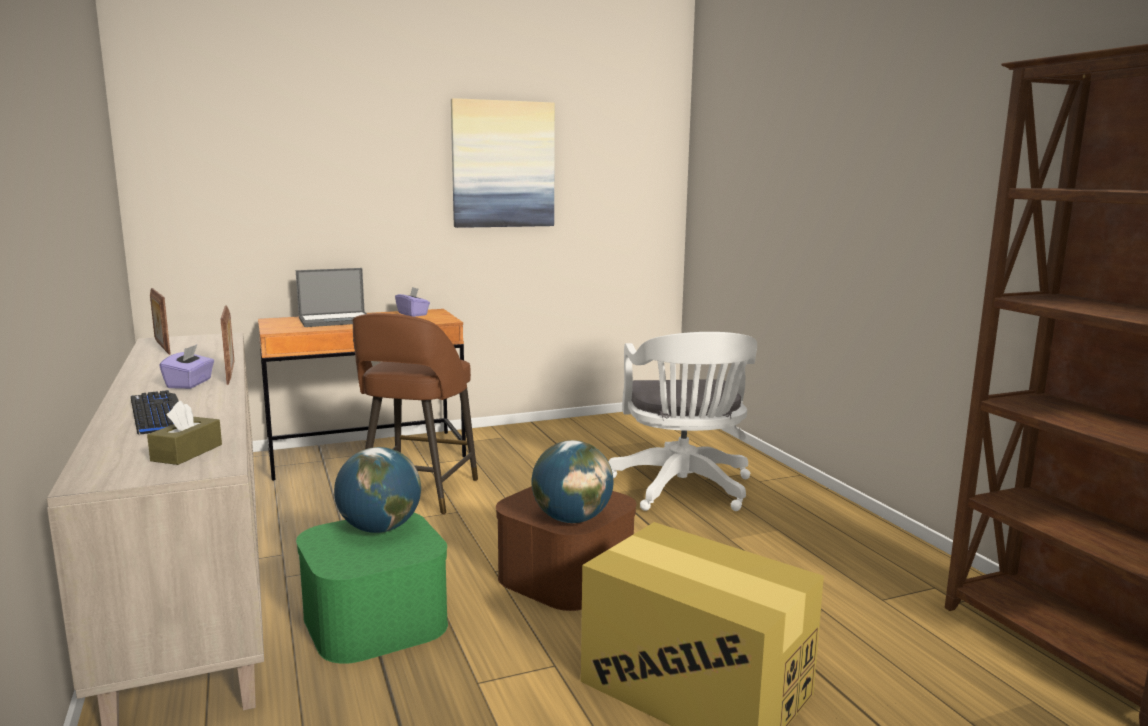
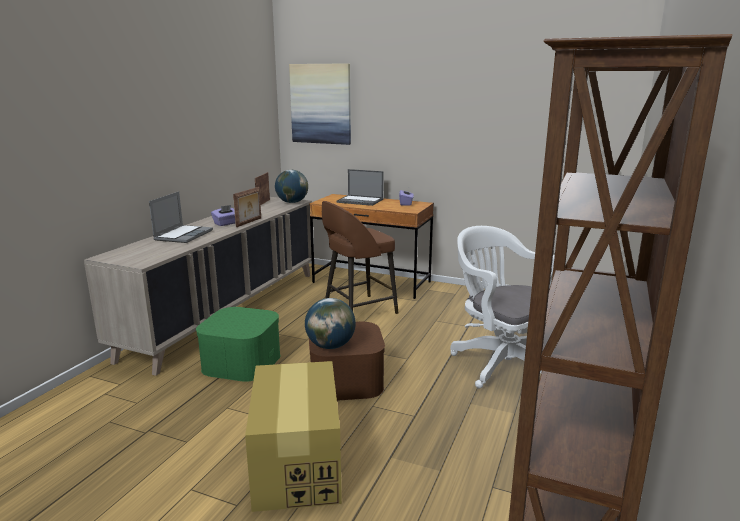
camera: 45 degrees right, 5 degrees up
(157, 414) = (183, 235): keyboard -> laptop
(187, 452) = (149, 254): brown tissue box -> none
(379, 529) = (252, 317): globe -> globe (292, 202)
(503, 164) = (482, 108): picture -> picture (321, 104)
(683, 490) = (502, 363): white office chair -> white office chair turned 105 degrees clockwise

